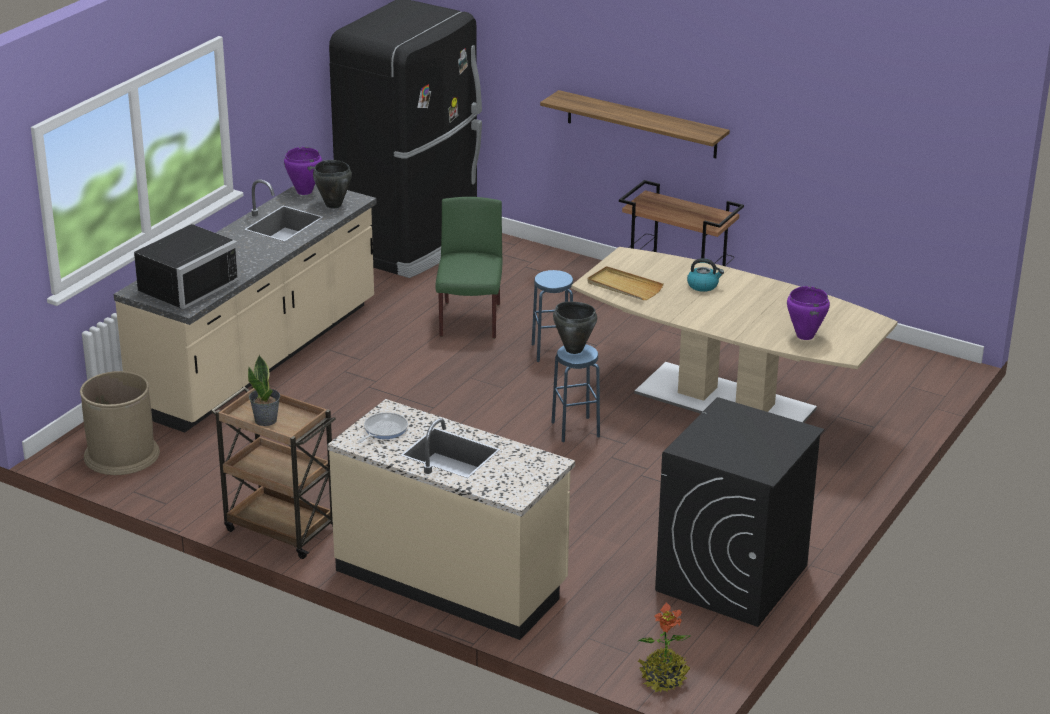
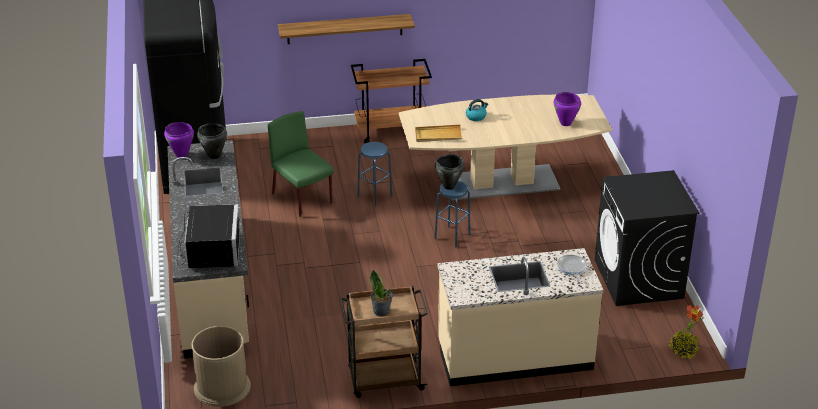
camera: 40 degrees left, 5 degrees up
(383, 430) = (466, 282): frying pan -> frying pan (571, 268)

